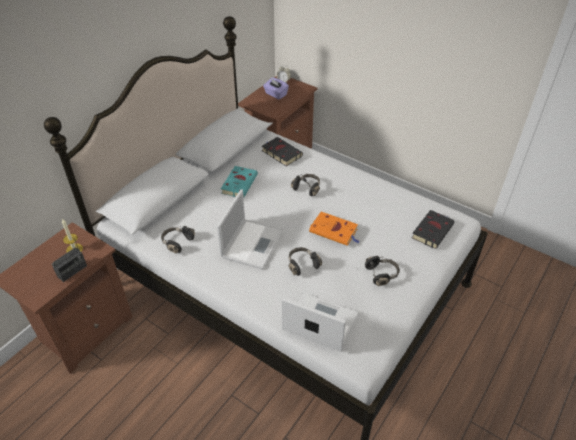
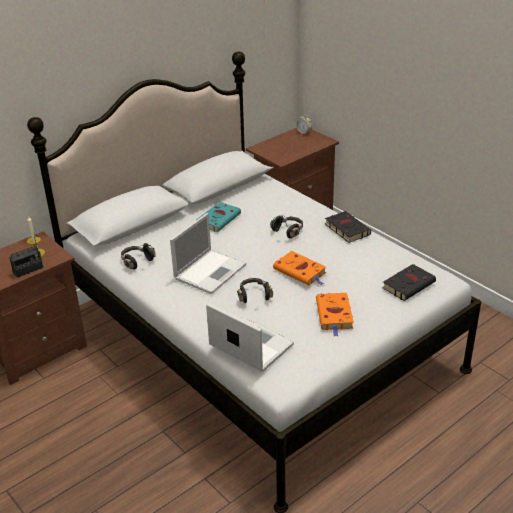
camera: 15 degrees right, 10 degrees down
(275, 94) = (290, 143): purple tissue box -> none
(280, 153) = (273, 197): black book -> black book (346, 229)
(381, 274) = (334, 315): black headphones -> orange book

